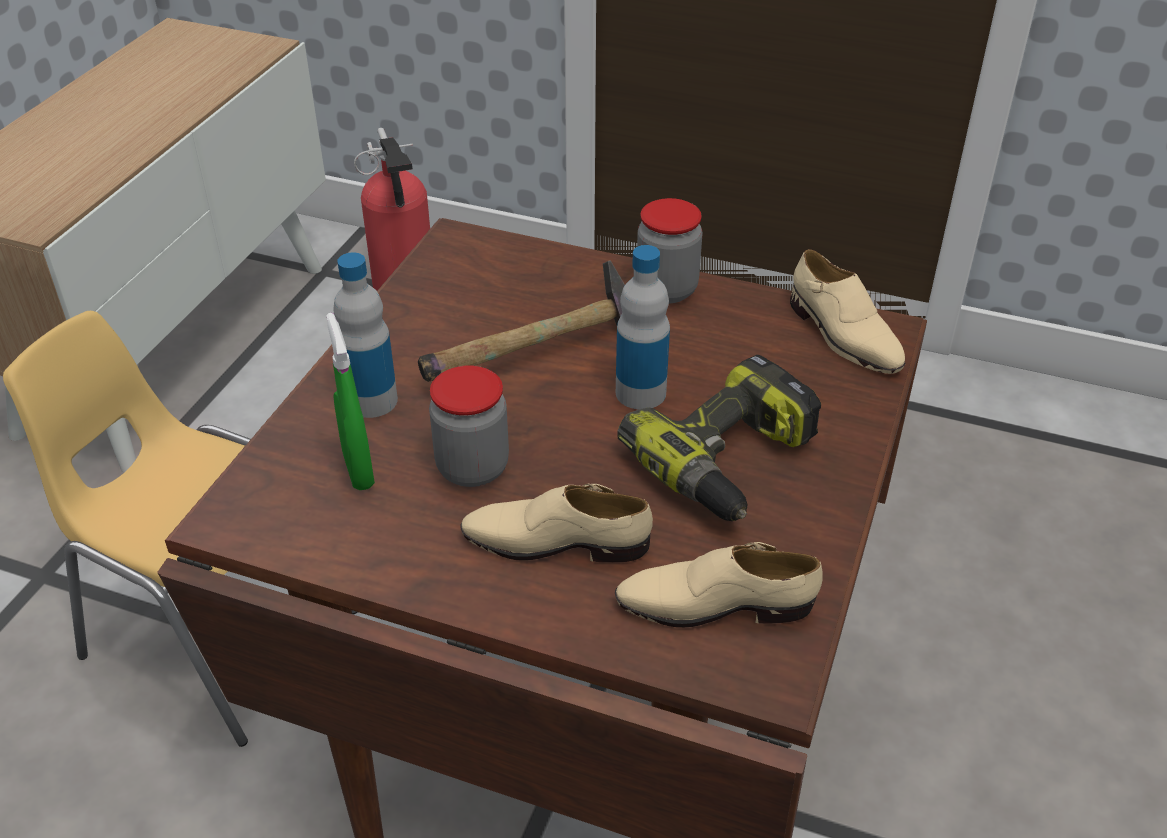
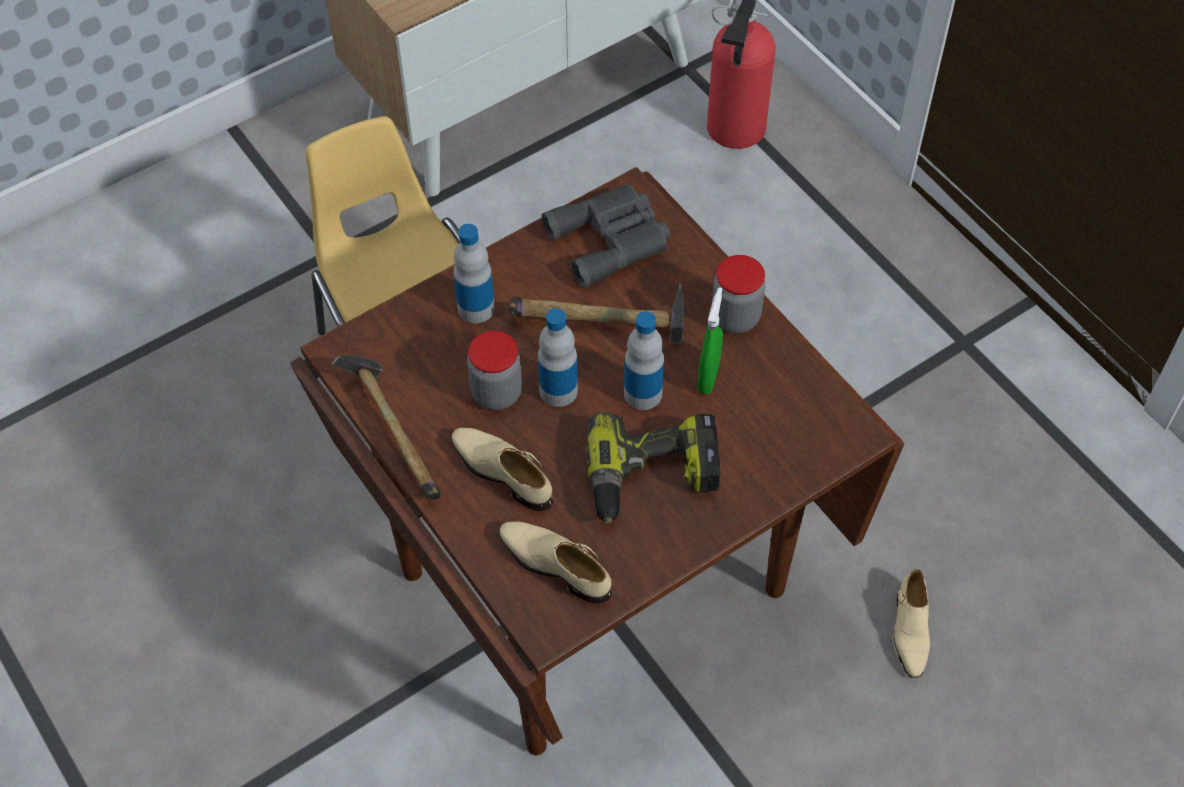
camera: 35 degrees right, 15 degrees up
(358, 470) = (432, 357): green spray bottle -> green spray bottle (708, 377)
(378, 570) = (394, 433): none -> hammer
(473, 281) = (612, 240): none -> grey binoculars
(544, 432) = (558, 390): none -> bottle
(843, 336) = (820, 423): beige shoe -> beige shoe (909, 632)

